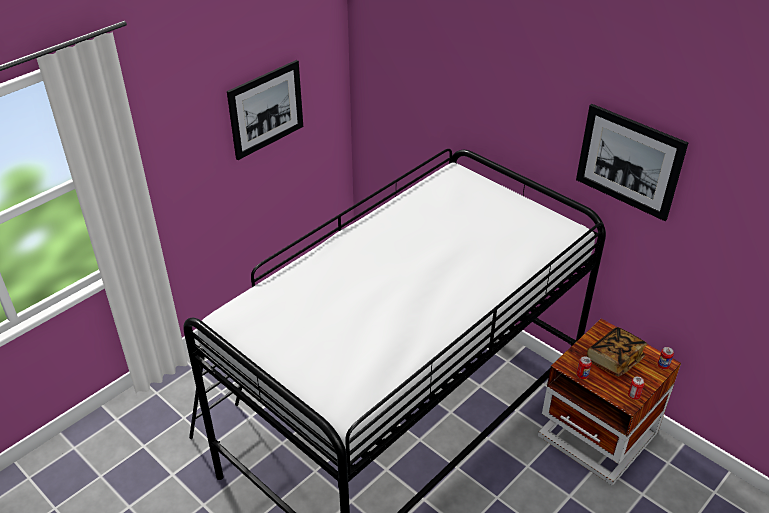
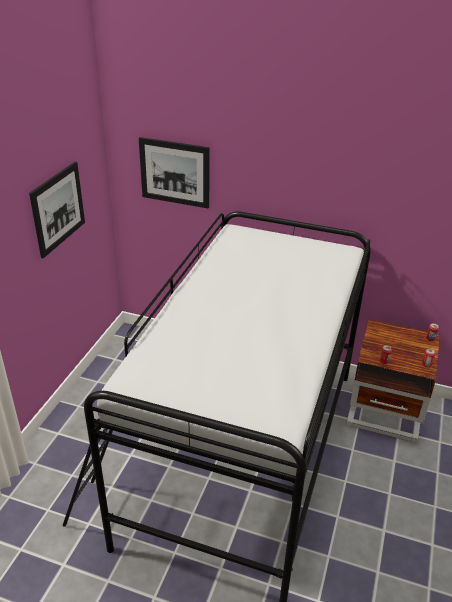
camera: 25 degrees left, 5 degrees down
(614, 360) = (397, 344): book -> none
(629, 161) = (385, 185): picture -> picture (174, 172)

